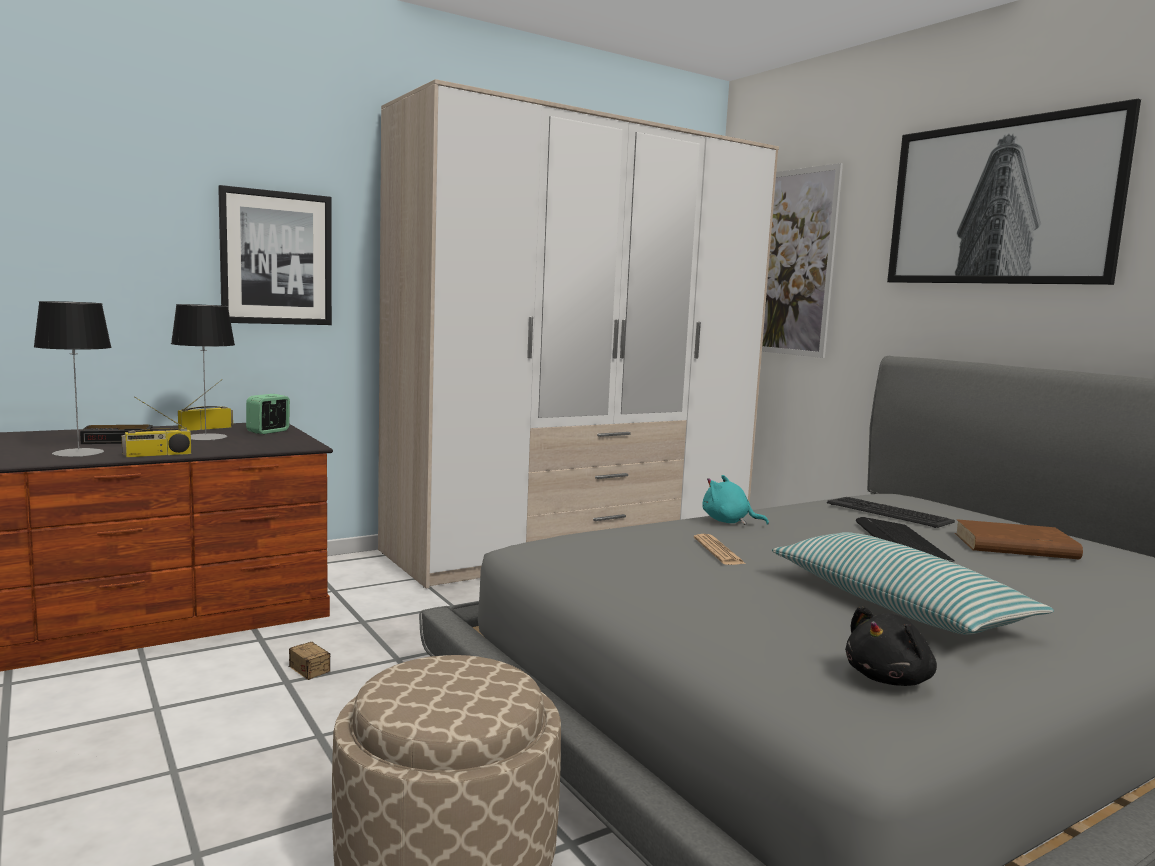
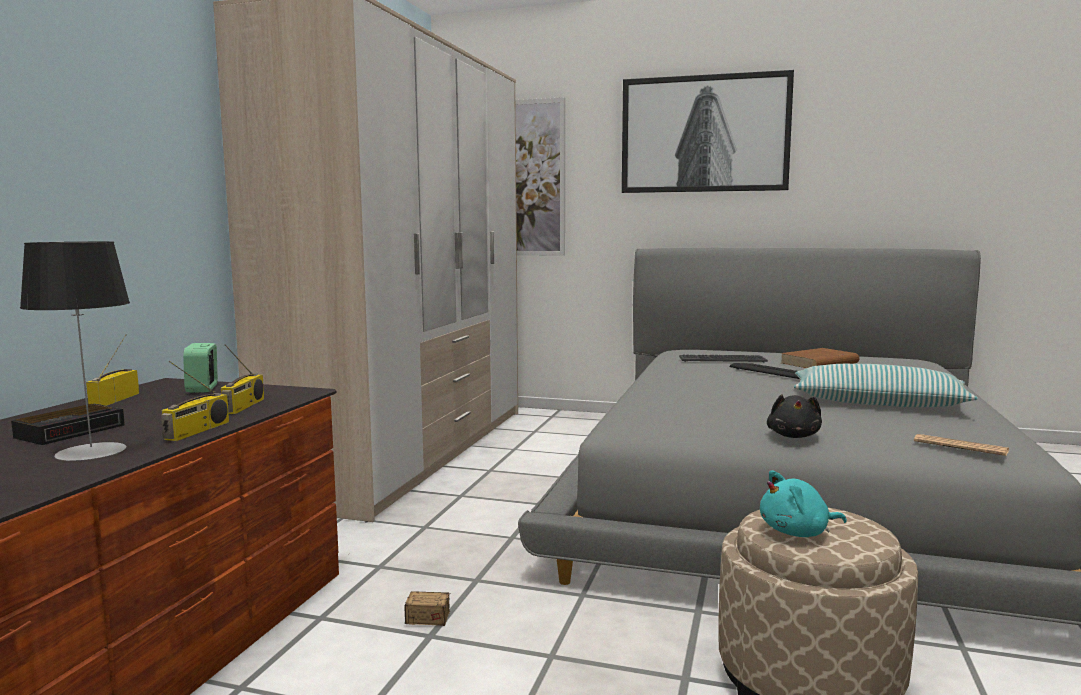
camera: 40 degrees left, 0 degrees up
(205, 437) = (162, 407): table lamp -> none
(237, 447) = (244, 406): none -> radio
(276, 258) = (132, 178): picture -> none
(718, 551) = (731, 400): newspaper -> newspaper (960, 446)
(728, 522) = (674, 384): turquoise plush toy -> turquoise plush toy (798, 532)
(890, 679) = (978, 435): black plush toy -> black plush toy (793, 436)

